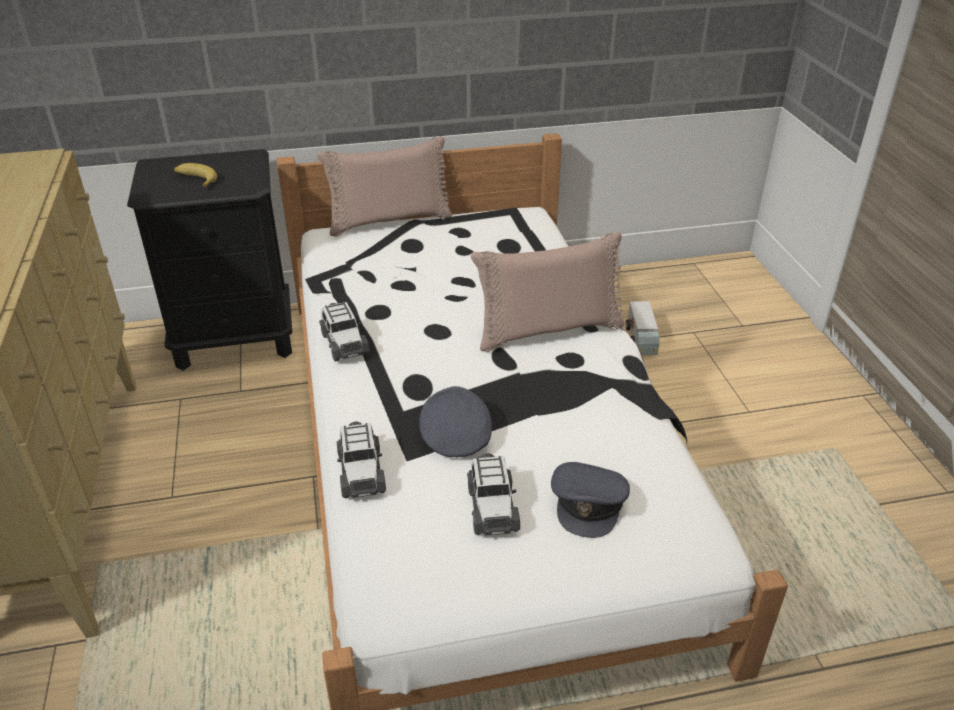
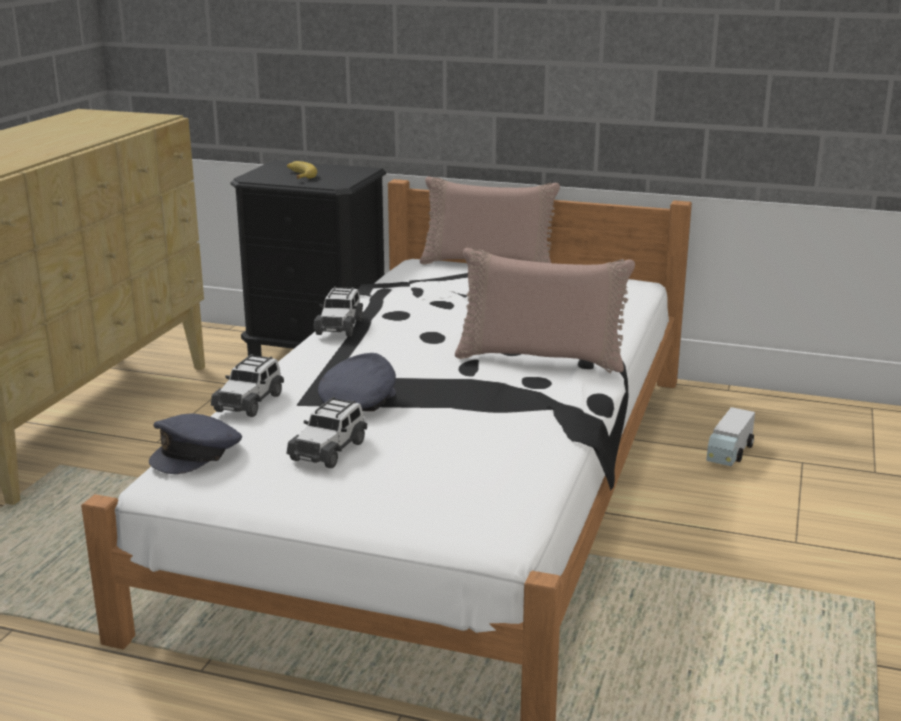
camera: 30 degrees right, 15 degrees down
(588, 503) = (421, 471): grey cap -> grey cap (197, 453)

